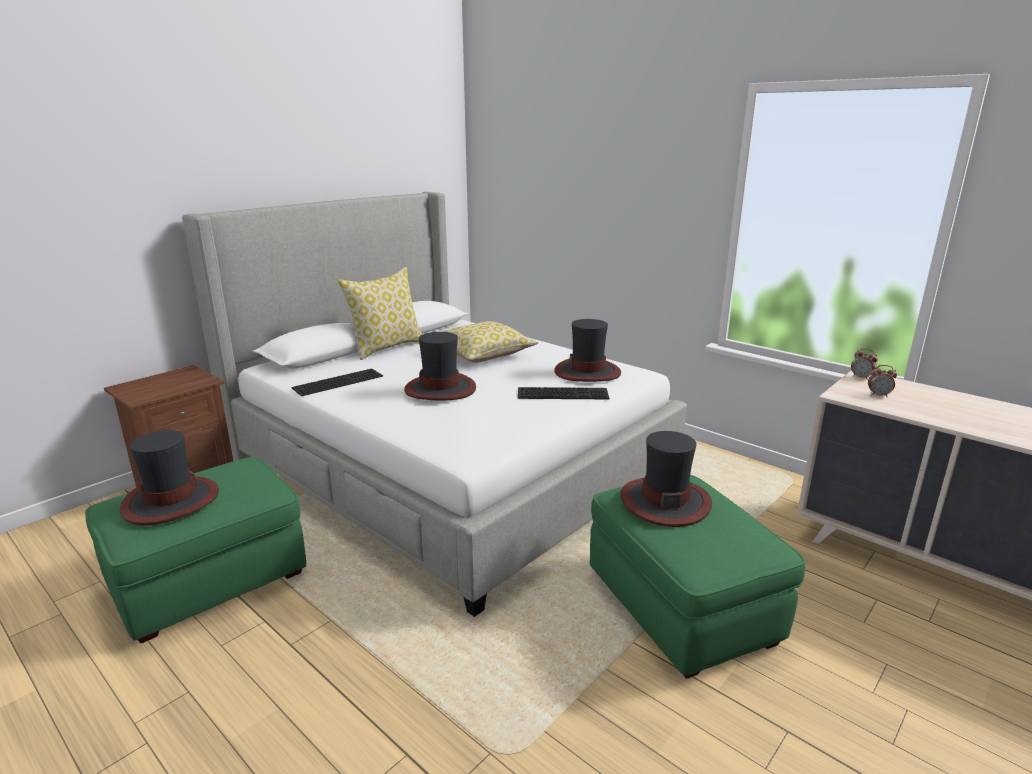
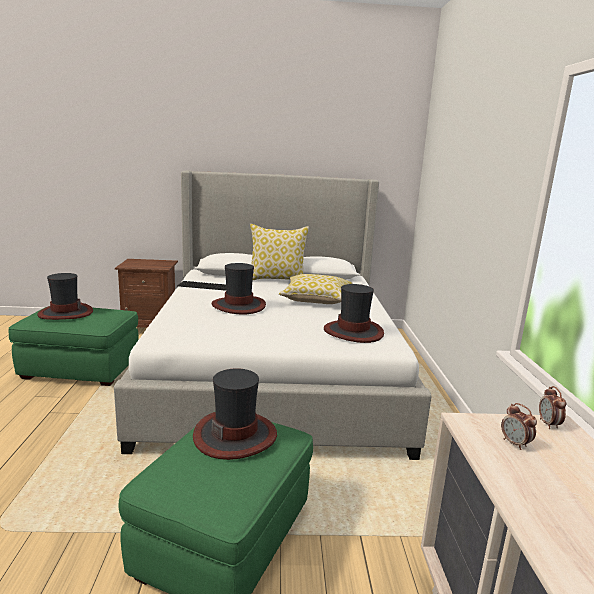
camera: 45 degrees right, 5 degrees down
(563, 393) = (300, 335): keyboard -> none

